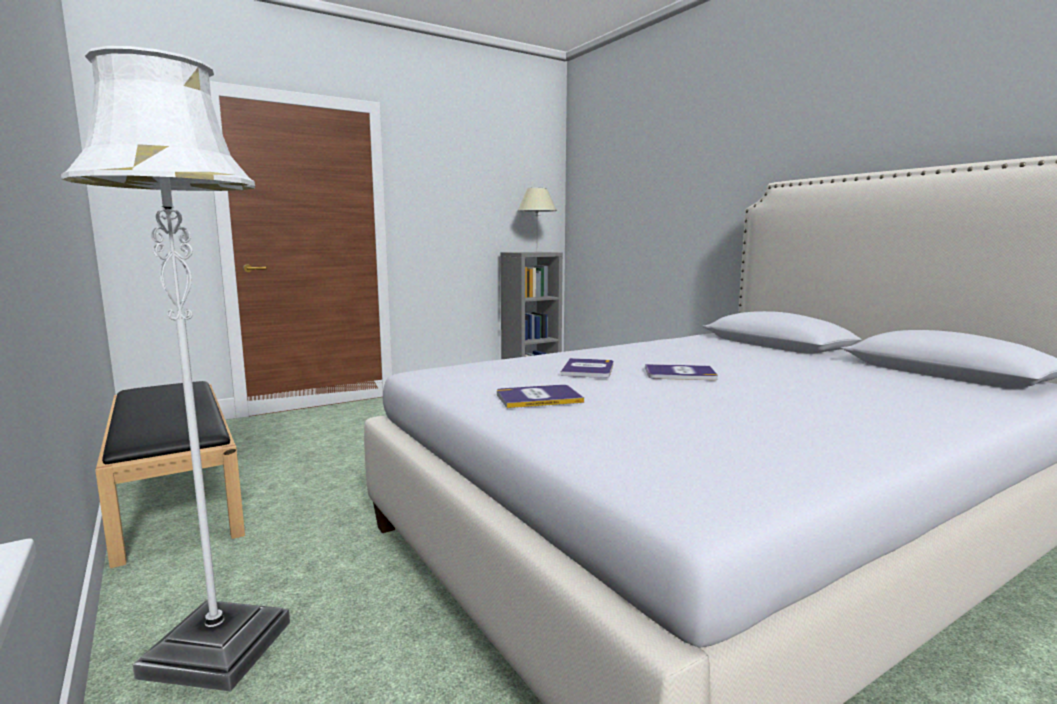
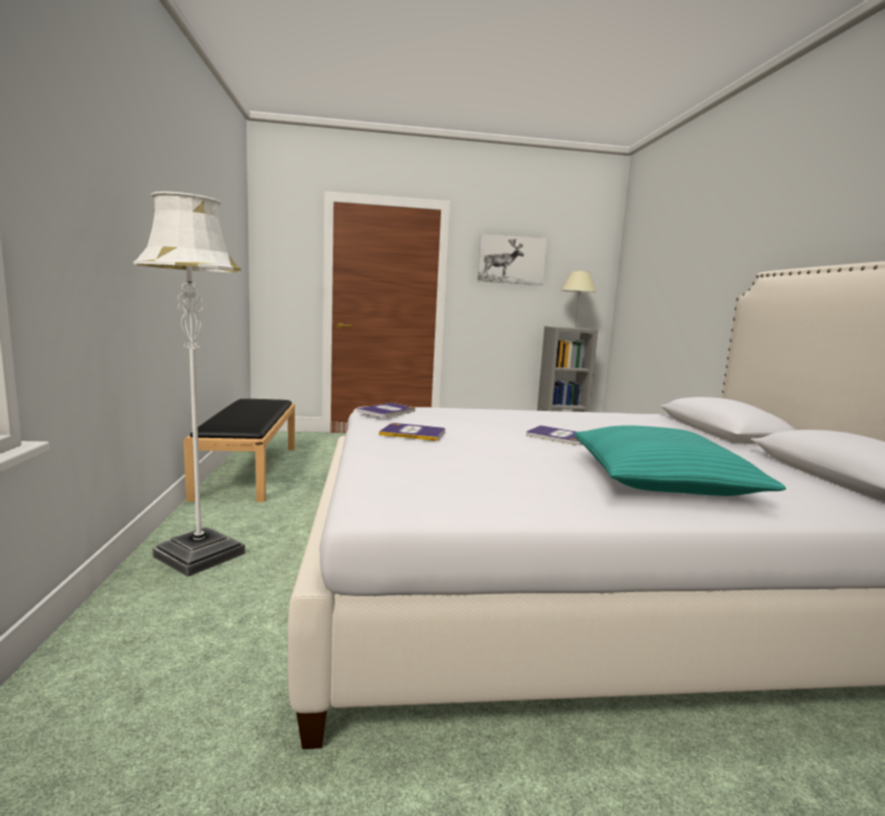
camera: 25 degrees right, 0 degrees up
(457, 176) = (511, 260): none -> picture
(588, 369) = (487, 422): book -> book (387, 411)
(851, 404) = (661, 480): none -> turquoise pillow

